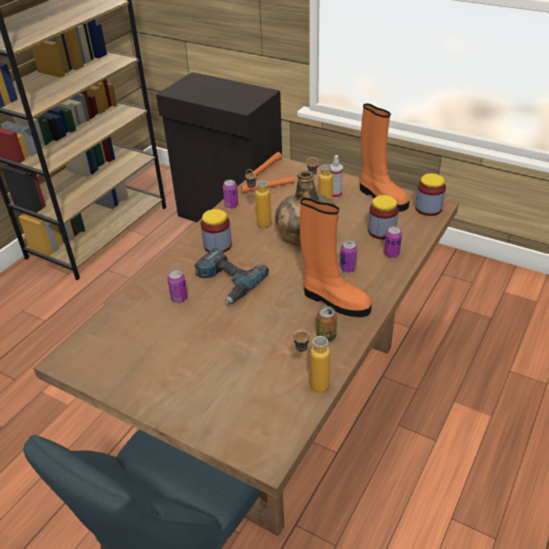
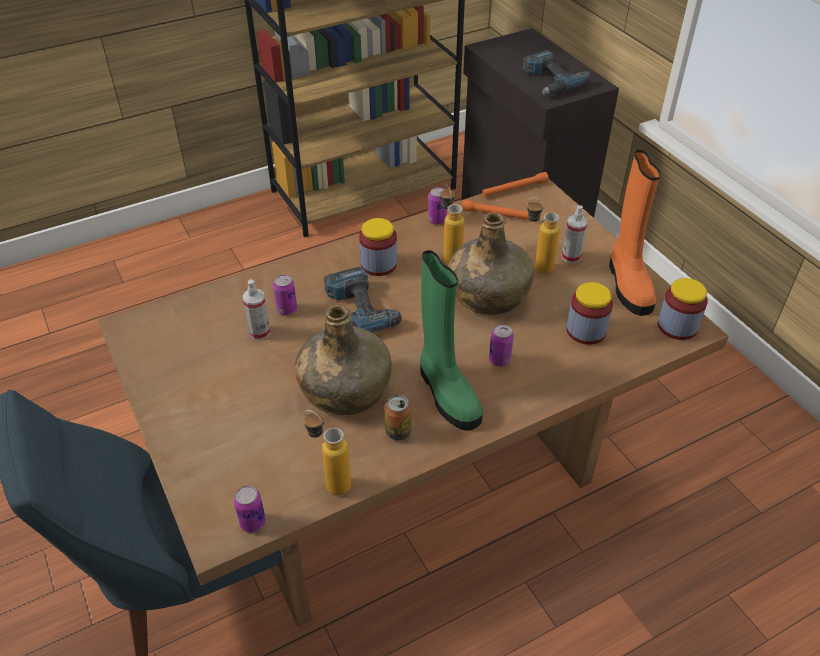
camera: 30 degrees right, 5 degrees up
(173, 320) = (260, 332): none -> spray bottle
(233, 99) = (549, 81): none -> power drill
(268, 328) = (345, 390): none -> green bottle
(334, 300) = (446, 393): orange boot -> green boot
(391, 254) = (570, 366): can -> can (253, 522)

